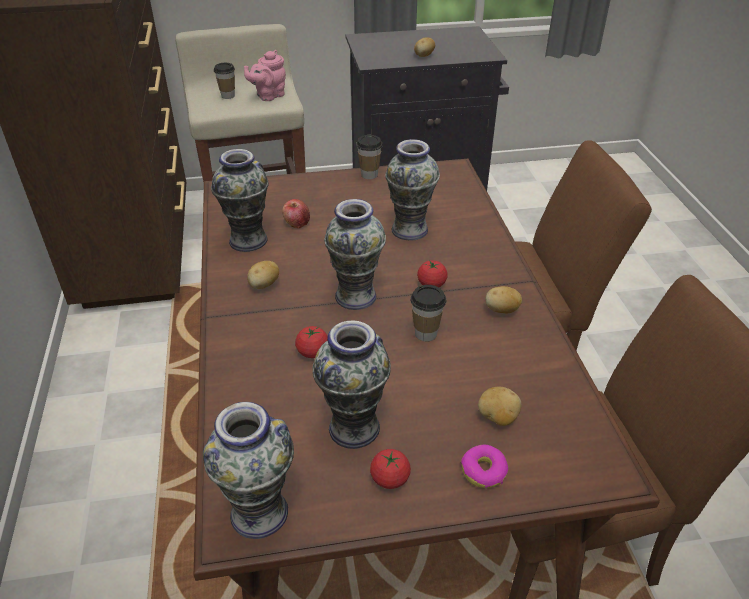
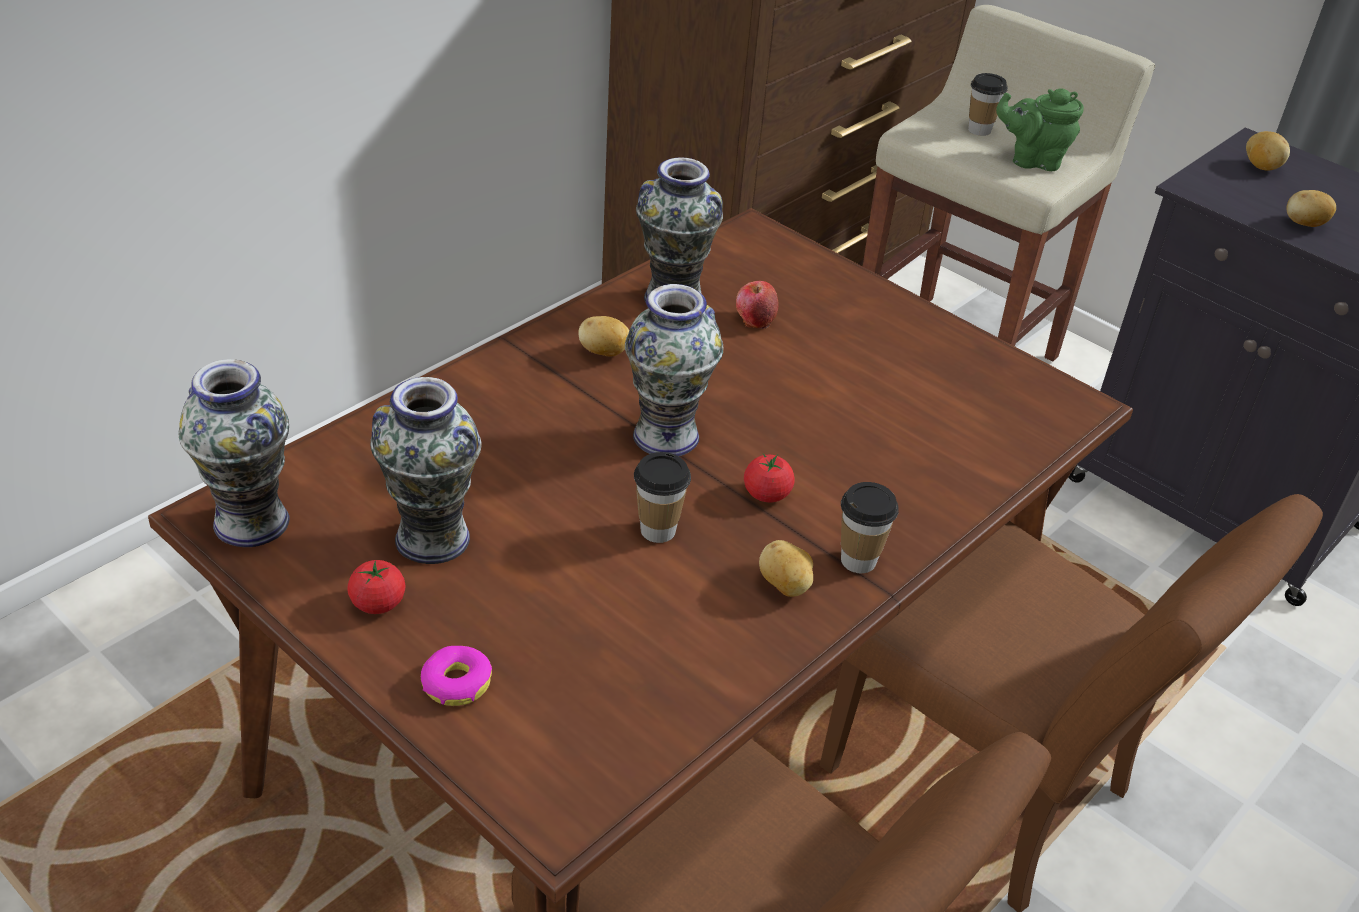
camera: 50 degrees right, 0 degrees up
(268, 96) = (1032, 160): pink teapot -> green teapot
(312, 352) = (526, 447): tomato -> none
(369, 175) = (946, 330): cup -> cup (858, 560)
(409, 229) = (864, 422): vase -> none
(497, 417) = (562, 662): potato -> potato (1260, 167)

